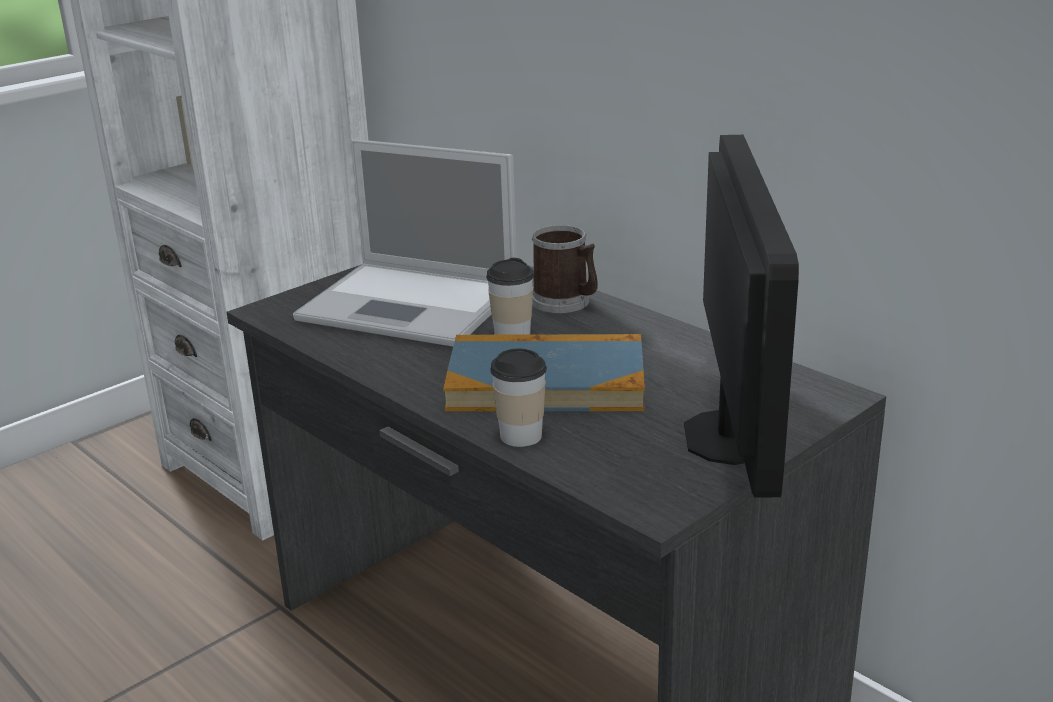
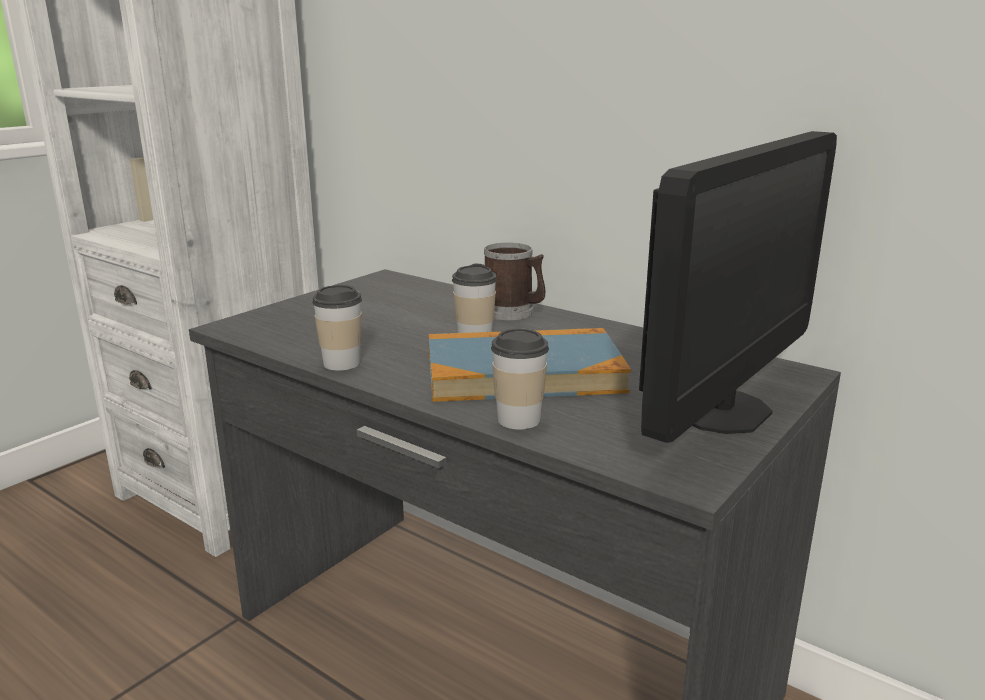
camera: 10 degrees left, 5 degrees down
(368, 361) = (341, 363): none -> cup
(413, 305) = (371, 318): laptop -> none
(728, 437) = (722, 411): monitor -> monitor turned 45 degrees clockwise

